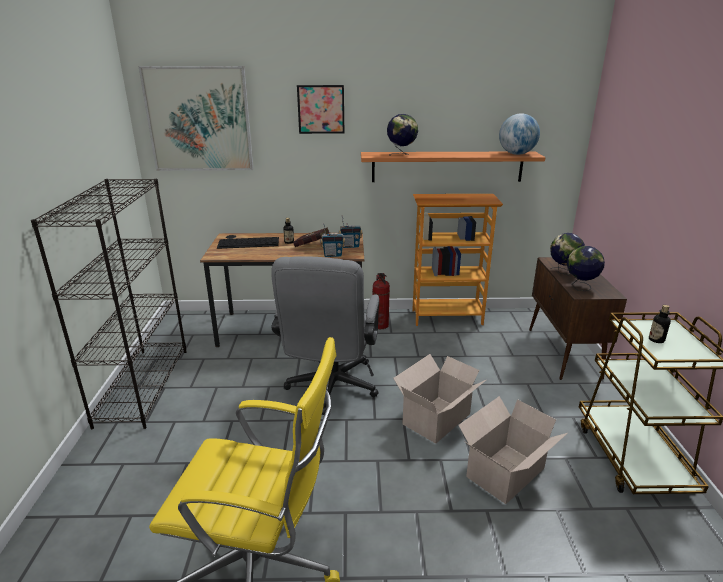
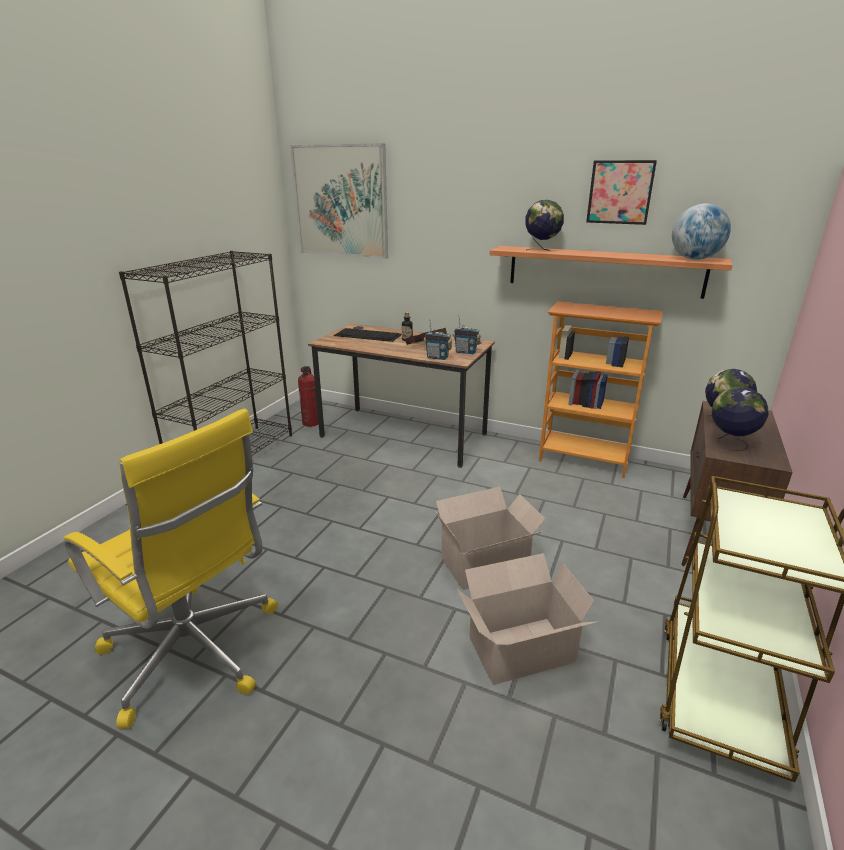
camera: 25 degrees right, 0 degrees up
(321, 109) = (459, 193): picture -> picture (620, 192)
(330, 390) = (394, 503): grey office chair -> none
(380, 325) = (498, 452): fire extinguisher -> fire extinguisher (311, 423)
(656, 340) = (758, 526): bottle -> none

